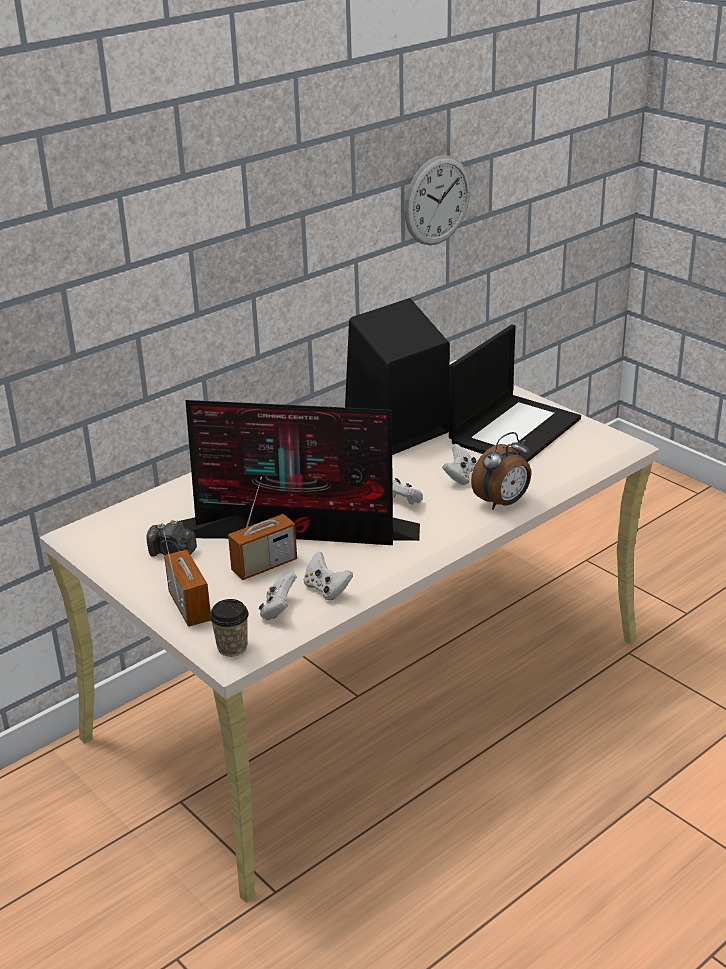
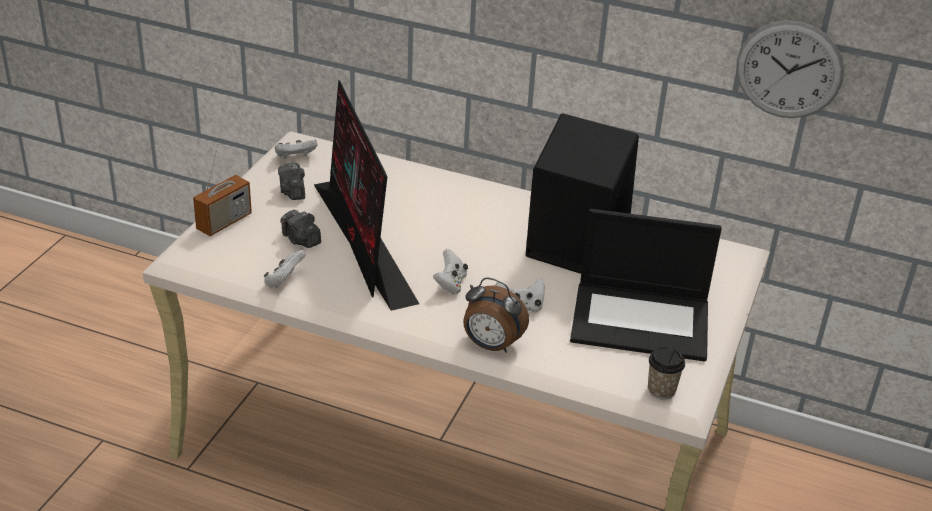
camera: 60 degrees right, 5 degrees up
(232, 647) = (181, 257): cup -> cup (661, 390)
(264, 566) = (301, 240): radio -> camera
(278, 610) = (242, 265): white game controller -> white game controller (295, 158)

